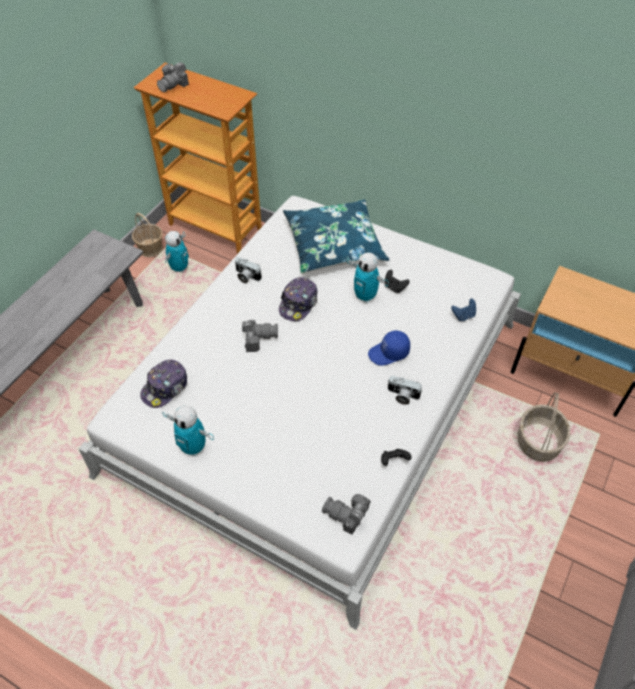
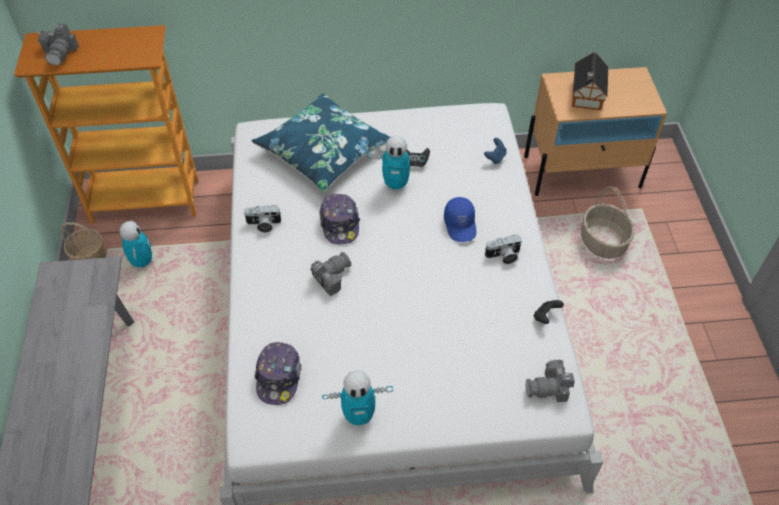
camera: 35 degrees left, 0 degrees up
(389, 353) = (461, 225): blue cap -> blue cap turned 45 degrees counterclockwise
(583, 302) = (586, 95): none -> toy house

